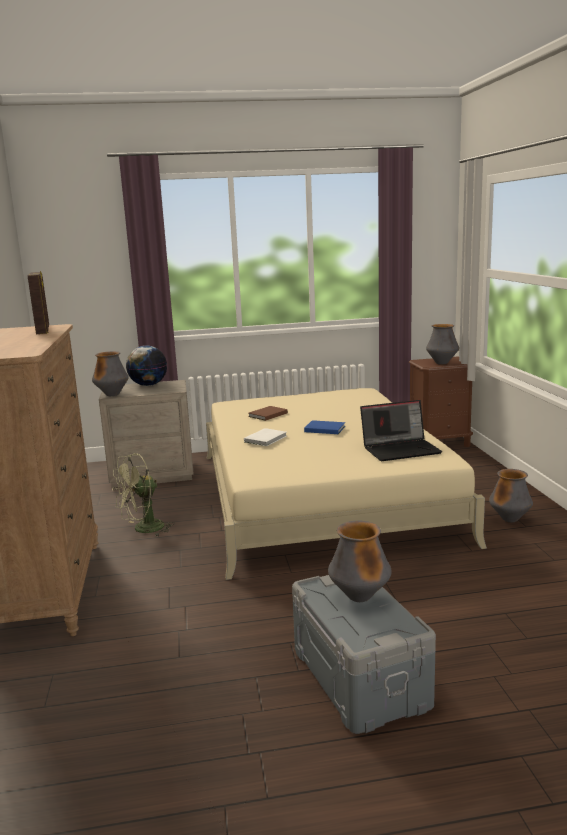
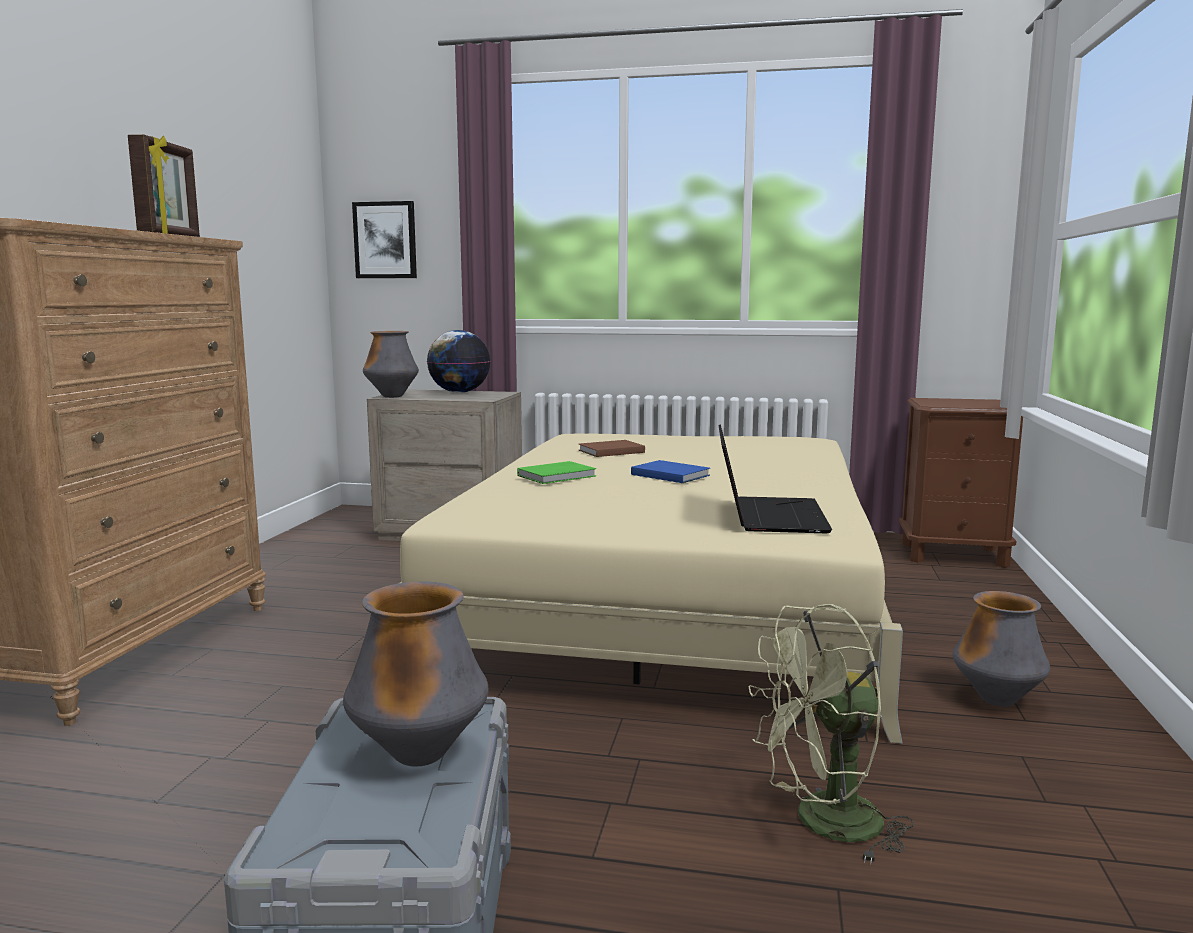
camera: 20 degrees right, 5 degrees down
(72, 285) = (385, 240): none -> picture
(143, 530) = (350, 598): green fan -> green fan (823, 824)
(266, 439) = (559, 476): white book -> green book
(401, 449) = (767, 516): laptop -> laptop turned 90 degrees counterclockwise
(442, 363) = (962, 404): vase -> none

